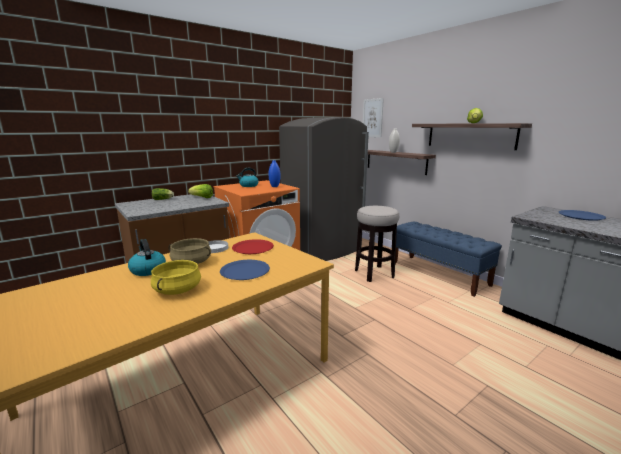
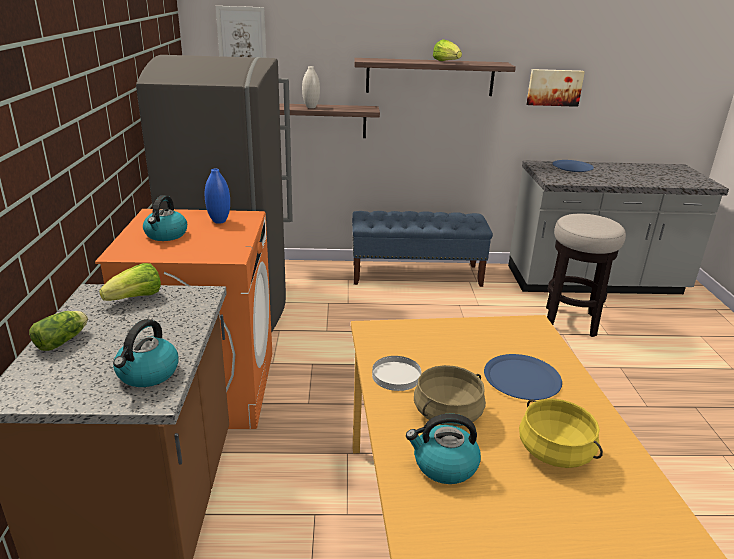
camera: 55 degrees left, 10 degrees up
(151, 209) = (147, 374): none -> kettle
(253, 248) = (430, 345): red plate -> none
(374, 274) = (362, 308): stool -> stool (570, 321)
(578, 144) = (554, 87): none -> picture

